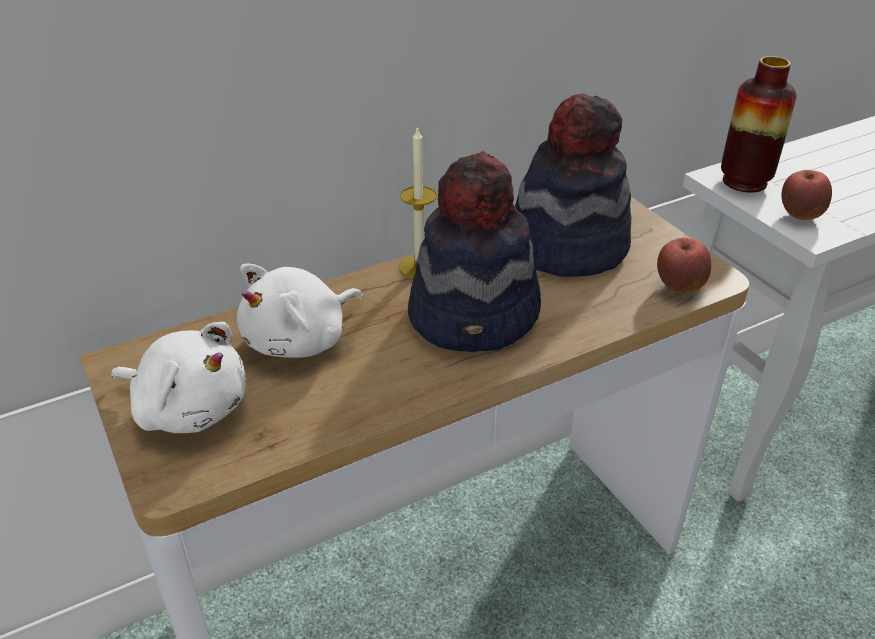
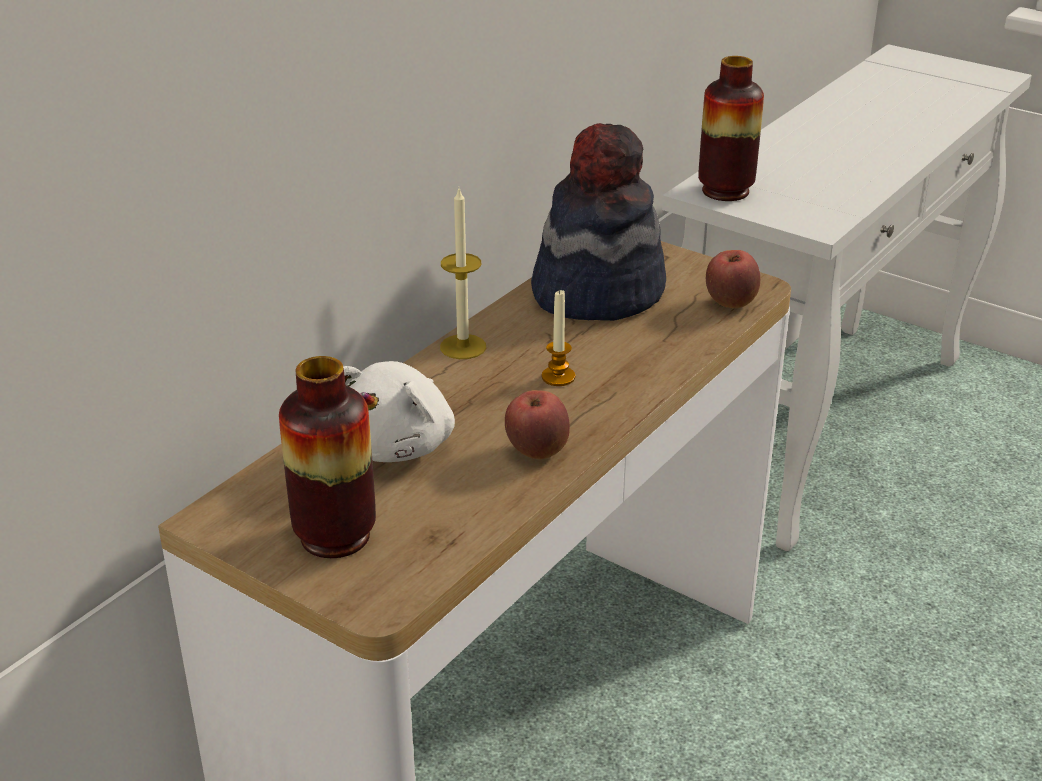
camera: 25 degrees left, 5 degrees down
(189, 408) = (335, 536): white plush toy -> vase
(476, 316) = (558, 377): hat -> candle
(799, 216) = (796, 212): apple -> apple (537, 452)

